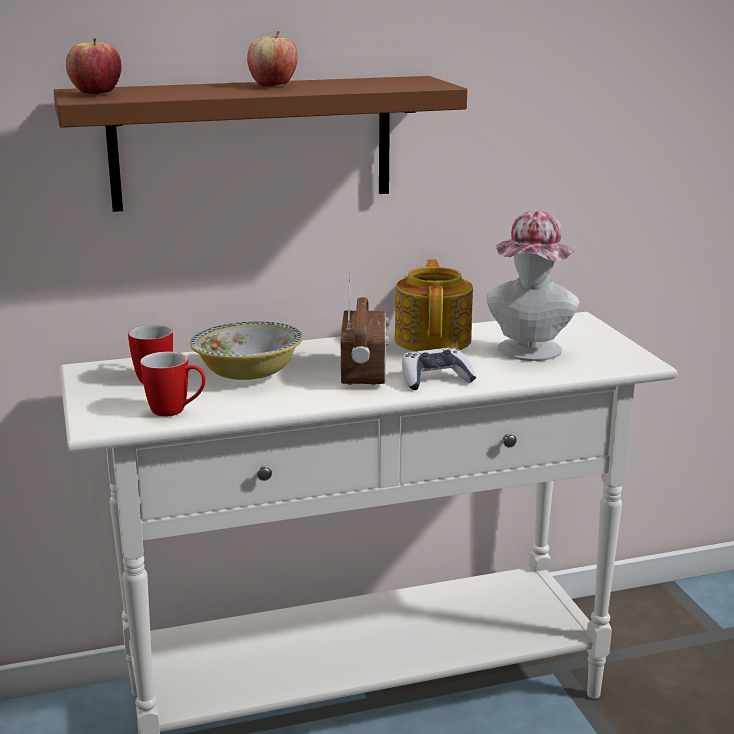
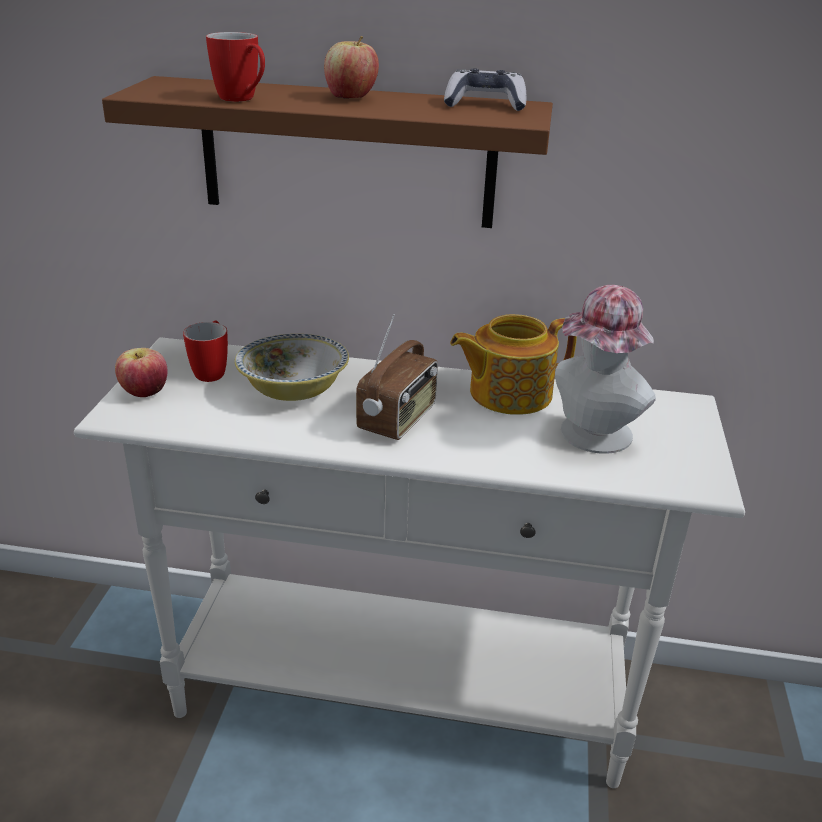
camera: 25 degrees right, 10 degrees up
(96, 94) = (164, 88): apple -> apple (144, 393)
(176, 411) = (188, 419): mug -> mug (243, 100)
(434, 339) = (508, 393): teapot -> teapot turned 135 degrees counterclockwise
(435, 379) = (458, 447): game controller -> game controller (485, 104)

